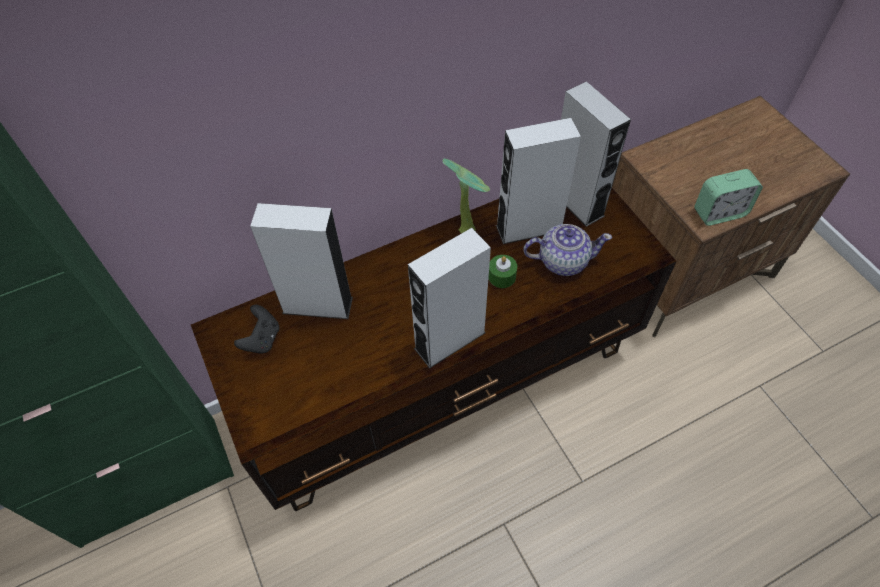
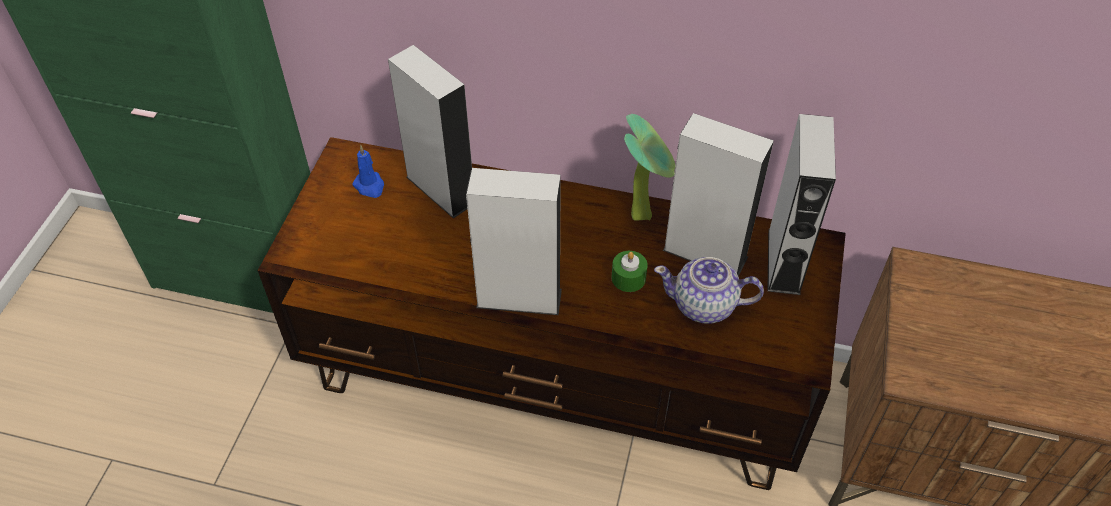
camera: 40 degrees right, 5 degrees down
(262, 339) = (370, 186): black game controller -> blue candle
(562, 261) = (705, 305): teapot -> teapot turned 150 degrees clockwise
(719, 213) = (940, 379): alarm clock -> none

